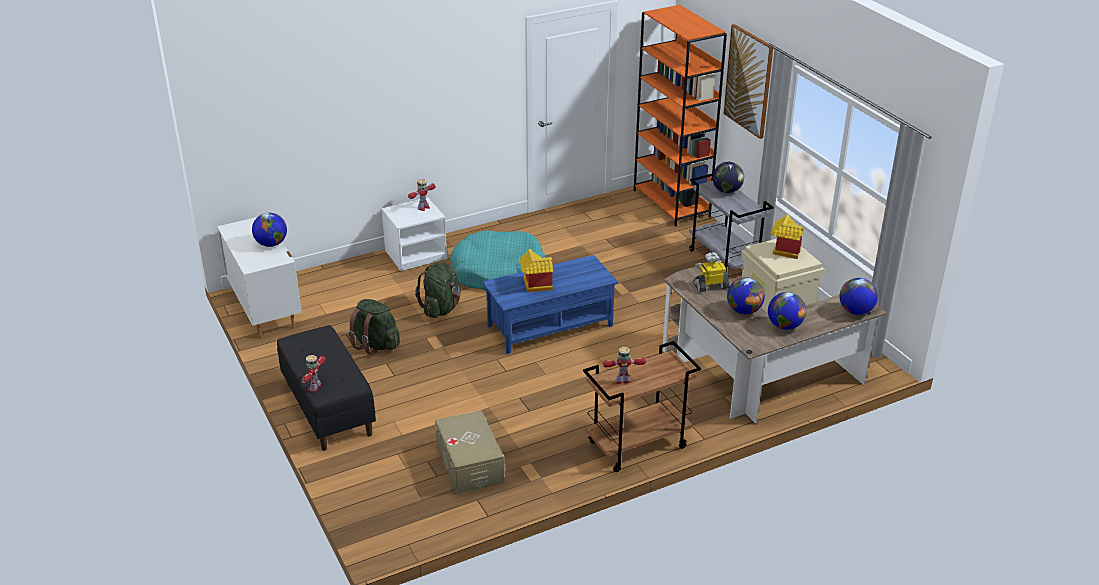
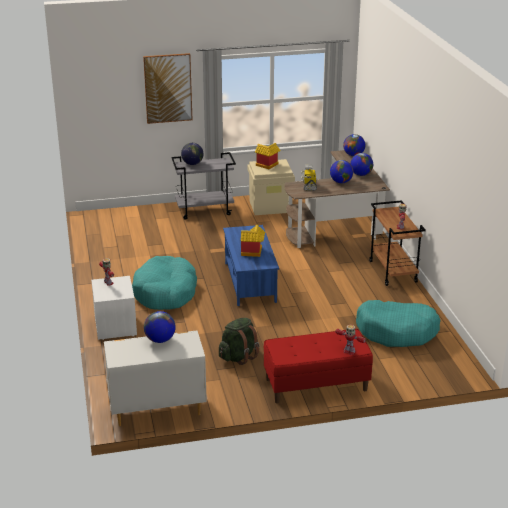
camera: 75 degrees left, 5 degrees down
(328, 409) = (316, 385): black bench -> red bench
(441, 309) = (203, 322): green backpack -> none
(469, 464) = (397, 331): beige storage box -> turquoise dog bed
(672, 203) = (117, 214): orange bookcase -> none

